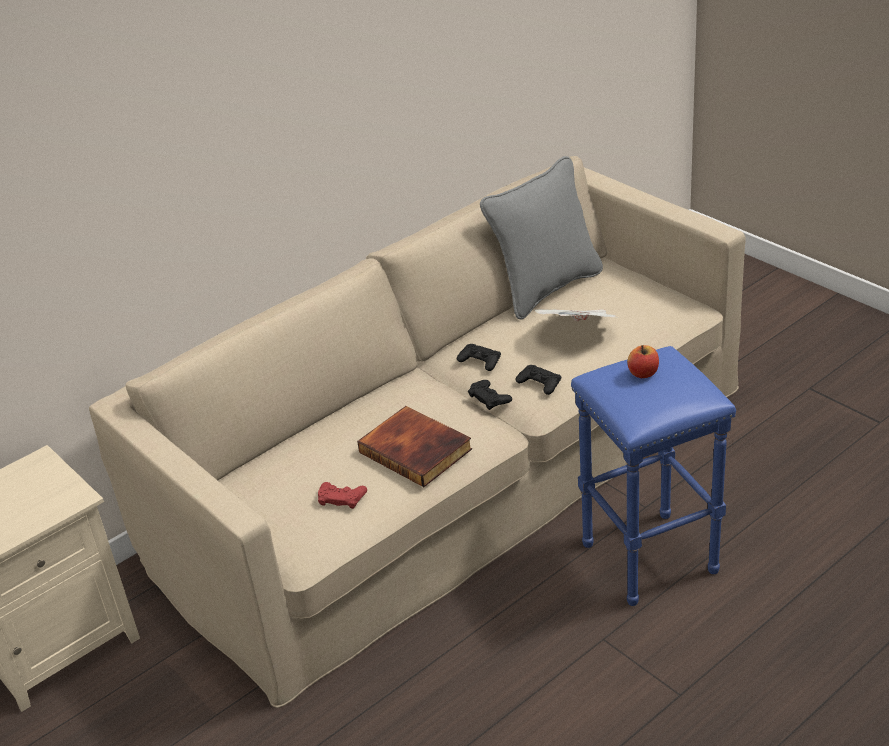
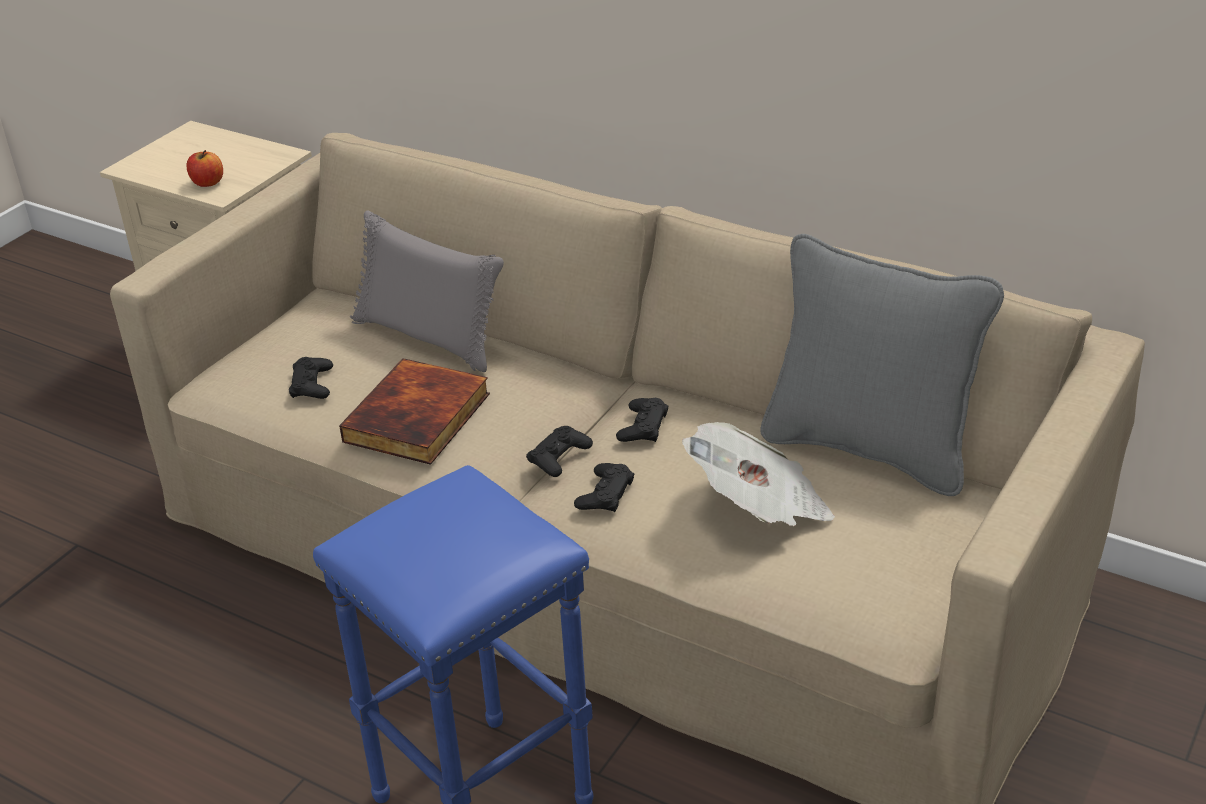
camera: 70 degrees right, 0 degrees up
(320, 437) = (430, 338): none -> grey pillow
(341, 498) = (312, 384): red game controller -> black game controller
(643, 373) = (462, 519): apple -> apple (207, 183)

